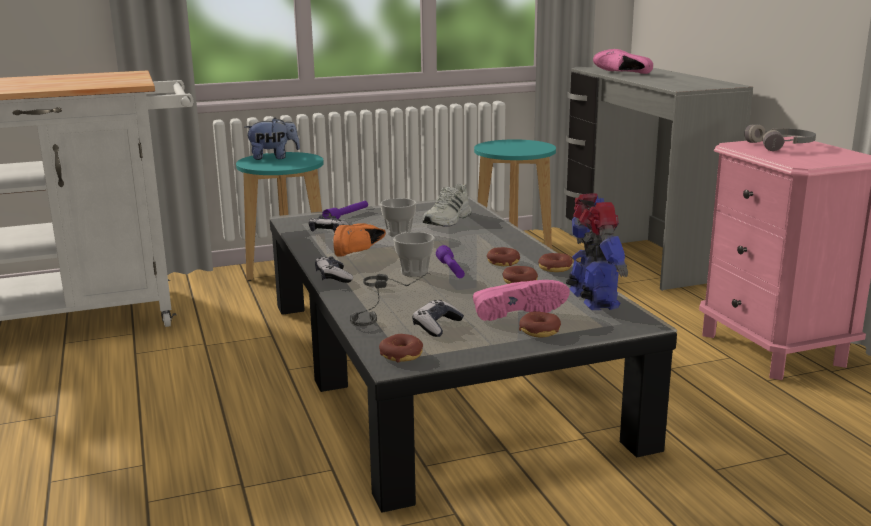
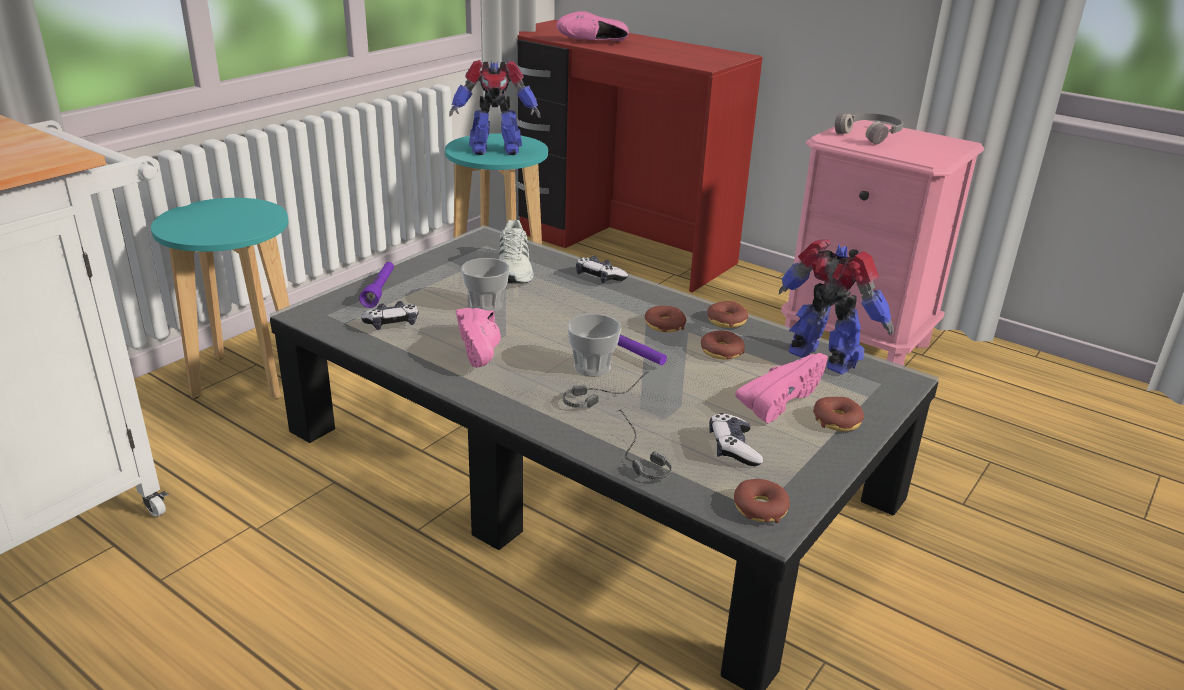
camera: 35 degrees left, 10 degrees up
(273, 157) = (202, 215): plush toy -> none
(333, 277) = (509, 403): game controller -> game controller (599, 277)
(360, 252) = (484, 350): orange shoe -> pink shoe
(510, 148) = (494, 150): none -> toy robot
(635, 252) = (614, 246): grey desk -> red desk

